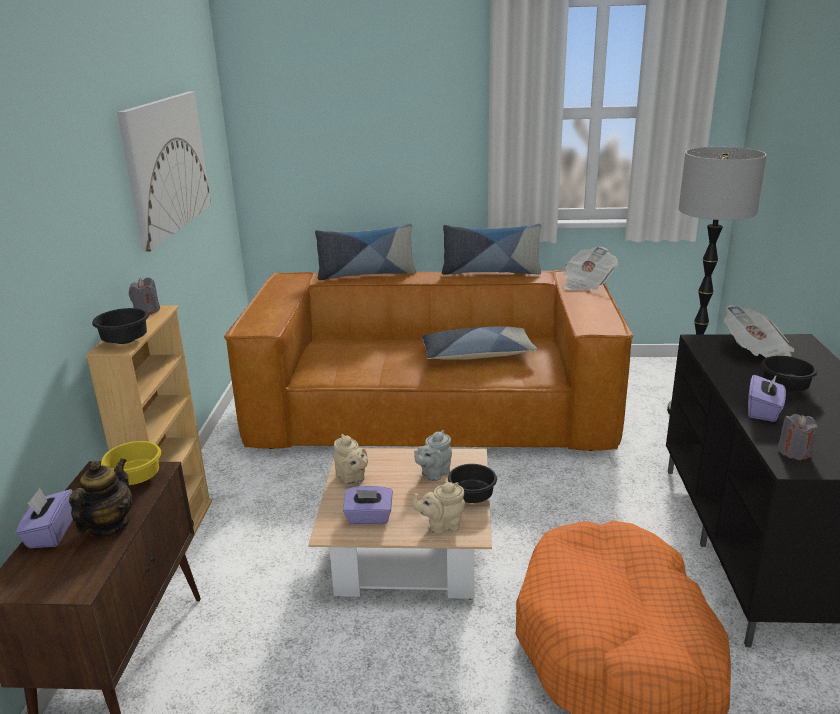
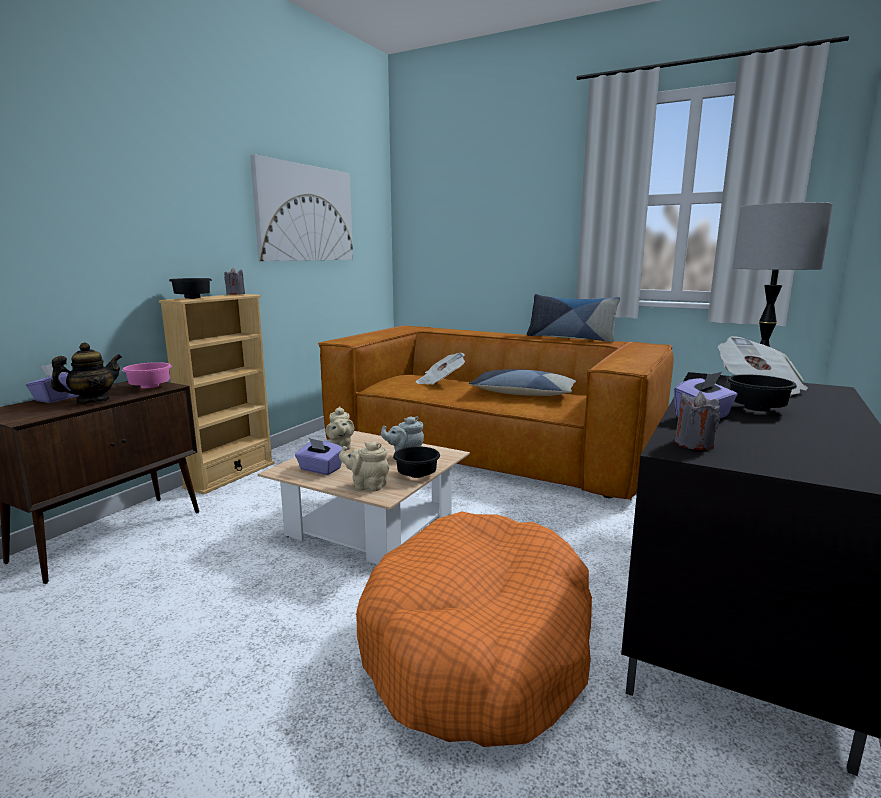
camera: 25 degrees right, 10 degrees down
(138, 478) = (151, 387): yellow bowl -> pink bowl
(366, 274) = (468, 331): pillow -> none
(586, 284) = (647, 348): newspaper -> newspaper (440, 382)

